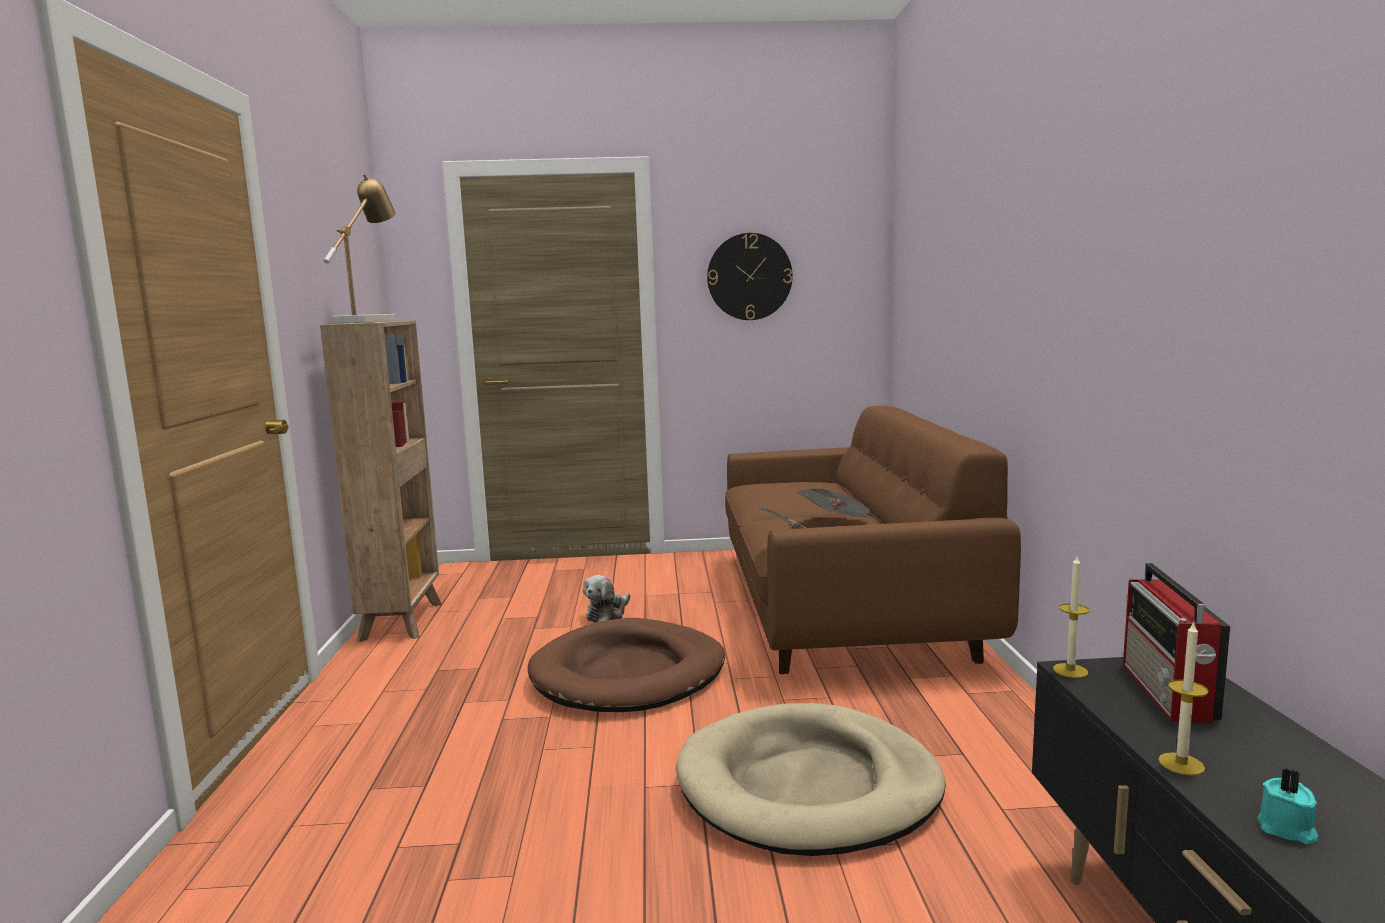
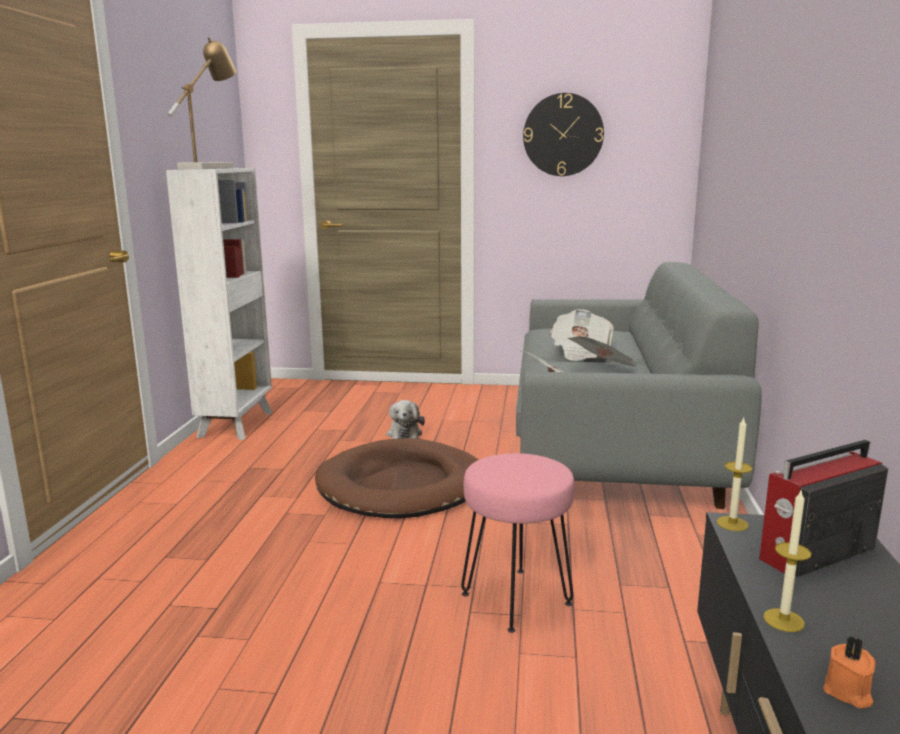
camera: 10 degrees right, 5 degrees up
(402, 620) = (237, 424): brown bookcase -> white bookcase
(607, 614) = (404, 433): plush toy -> plush toy turned 45 degrees counterclockwise
(801, 507) = (580, 352): none -> newspaper
(808, 787) = (517, 599): beige dog bed -> pink stool
(842, 608) = (612, 447): brown sofa -> grey sofa
(1168, 693) = (814, 554): radio -> radio turned 45 degrees clockwise
(1287, 830) = (848, 692): turquoise candle -> orange candle

